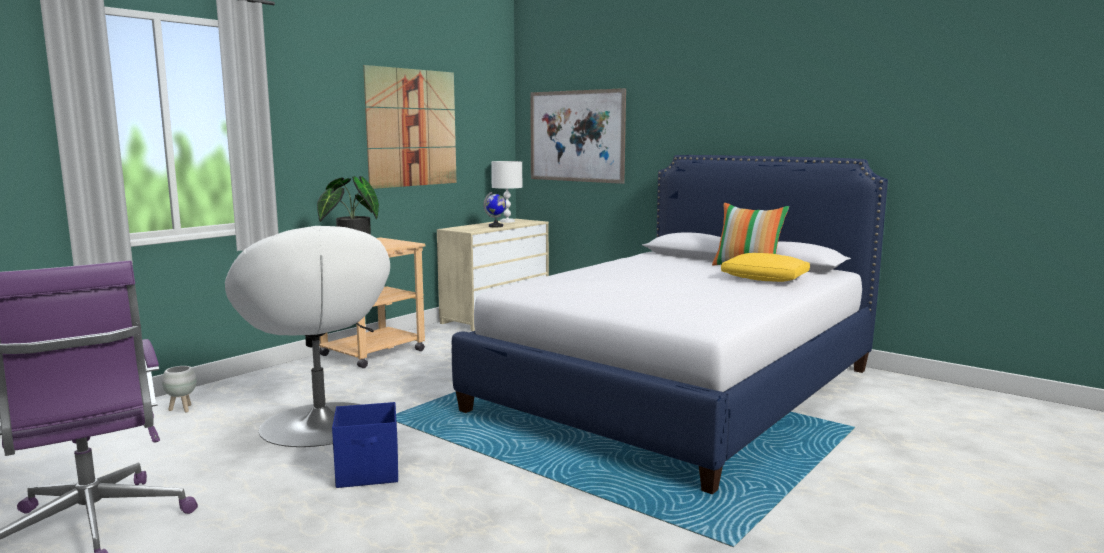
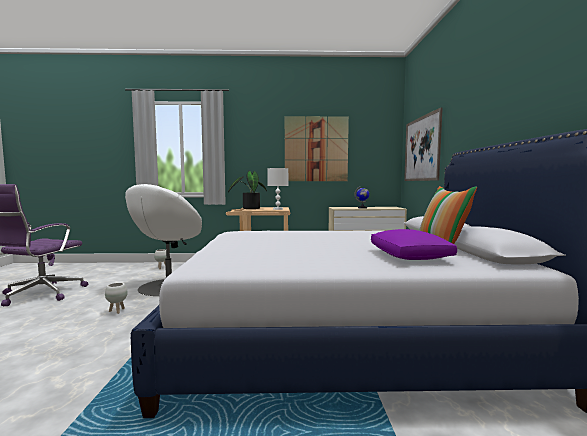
camera: 50 degrees right, 5 degrees down
(369, 473) = (117, 311): blue storage box -> white planter
(507, 221) = (382, 207): white table lamp -> white table lamp (278, 209)
(765, 279) = (409, 256): yellow pillow -> purple pillow

